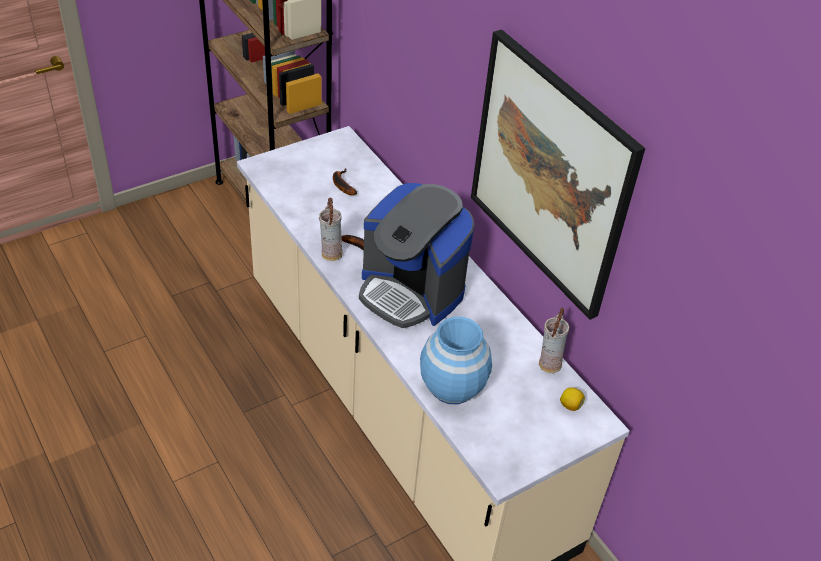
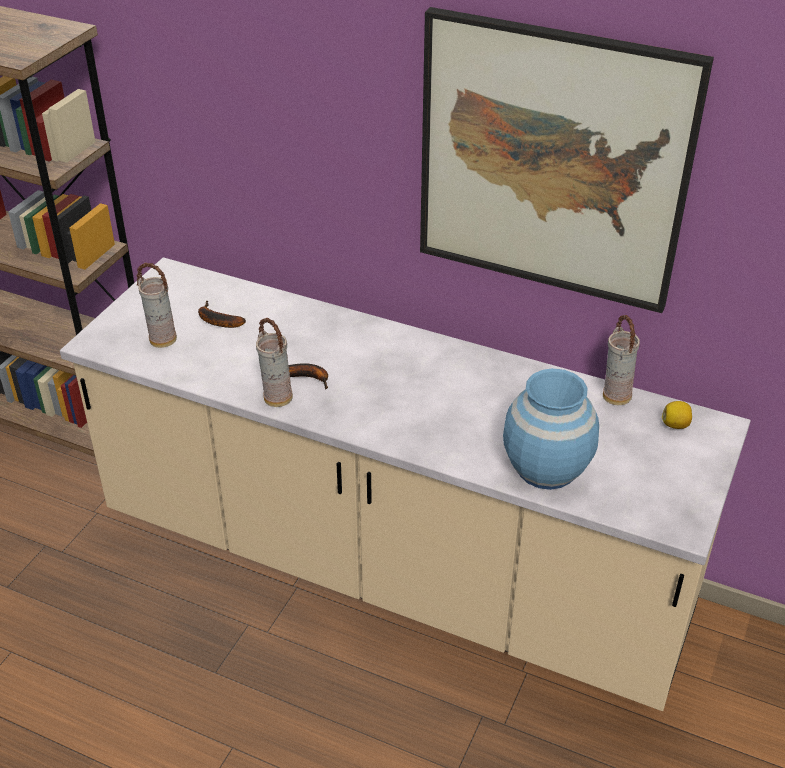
camera: 30 degrees left, 5 degrees down
(298, 183) = (162, 340): none -> vase
(411, 291) = (405, 394): coffee machine -> none

